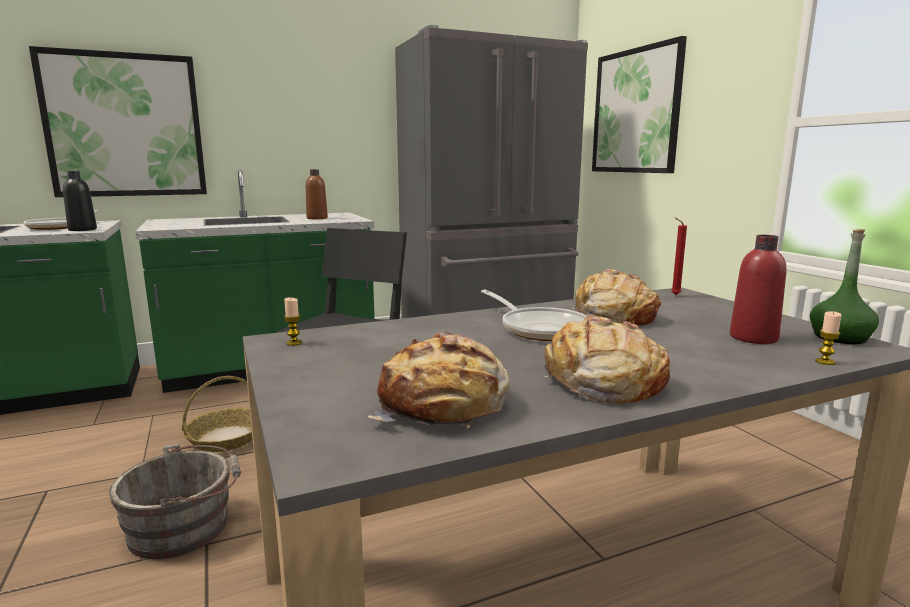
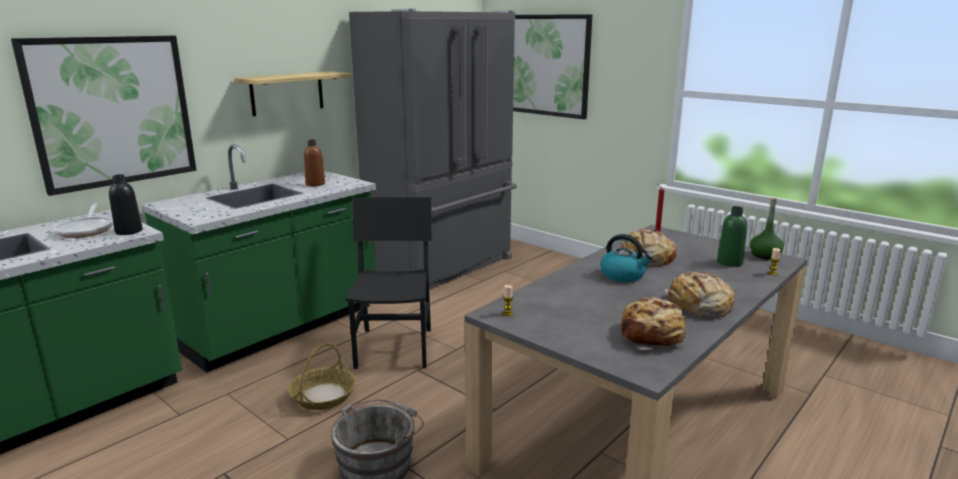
camera: 25 degrees left, 5 degrees up
(317, 128) = (287, 93): none -> shelf
(540, 329) = (623, 275): frying pan -> kettle
(753, 338) = (729, 262): red bottle -> green bottle

